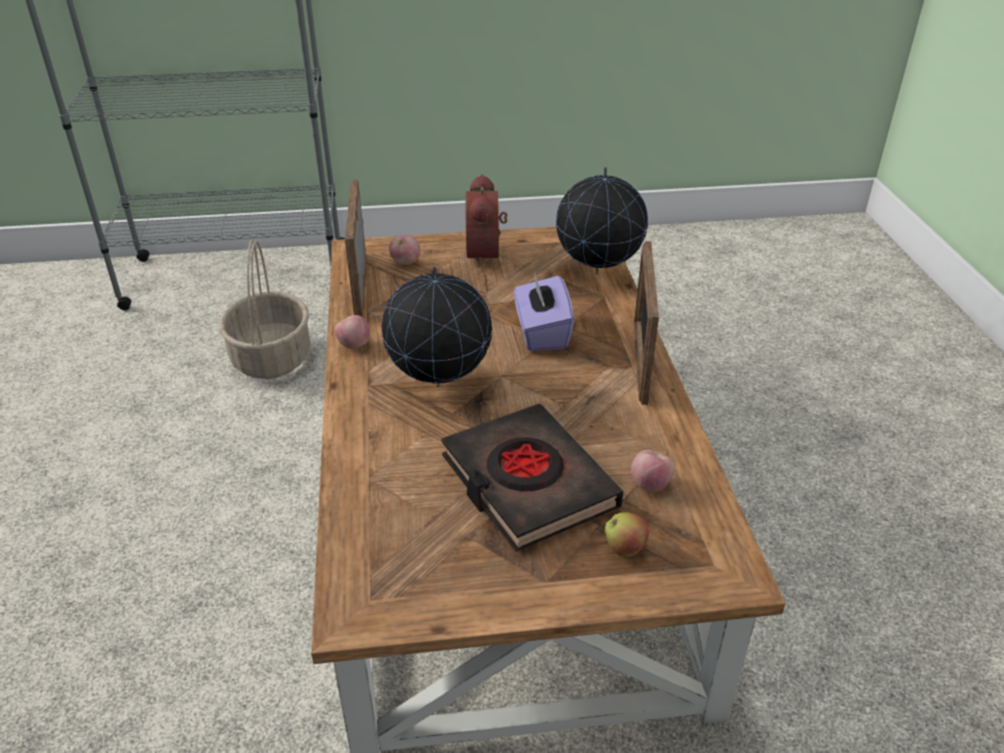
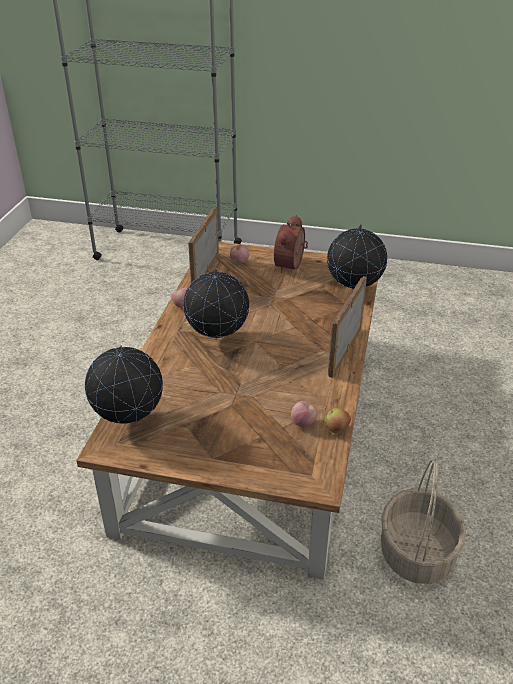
camera: 20 degrees right, 0 degrees up
(271, 357) = (164, 305): basket -> basket (416, 552)
(371, 555) = (130, 421): none -> globe
(527, 483) = (234, 404): black book -> none
(541, 333) = (295, 321): purple tissue box -> none
(624, 549) = (266, 453): apple -> apple (337, 429)

